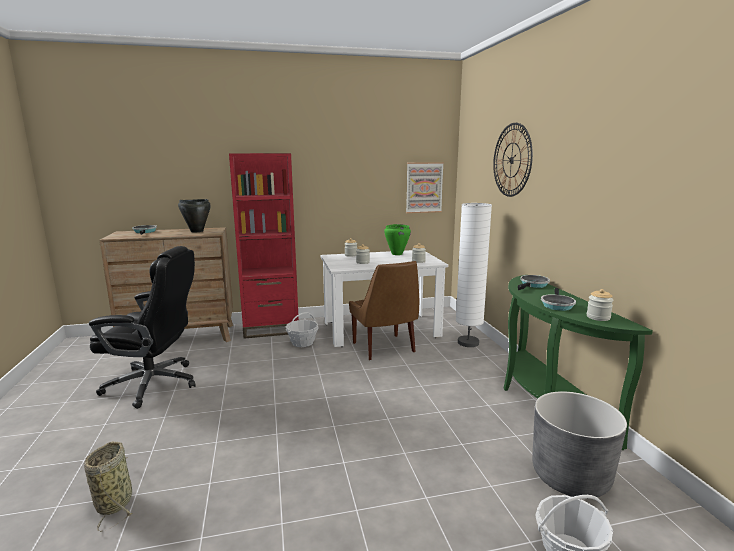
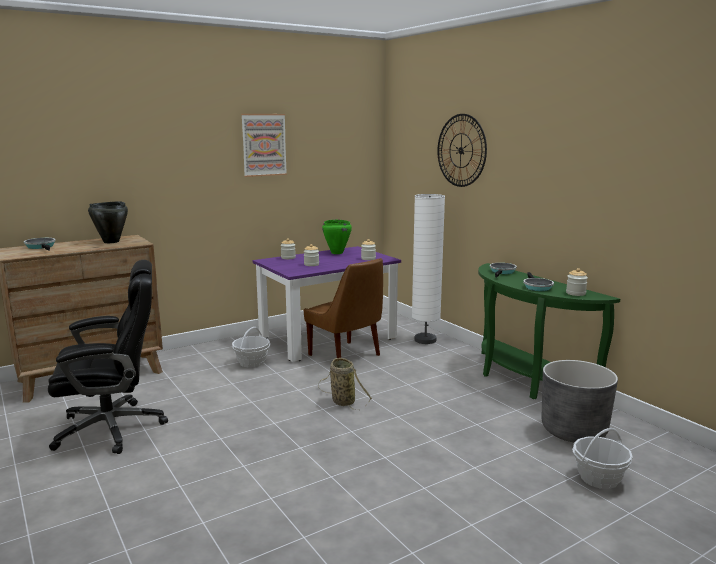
camera: 20 degrees left, 0 degrees up
(115, 501) = (187, 532): basket -> basket (342, 401)
(271, 329) = (201, 353): red bookcase -> none
(381, 329) = (328, 338): white dining table -> purple dining table
(424, 187) = (353, 177): picture -> picture (264, 145)

